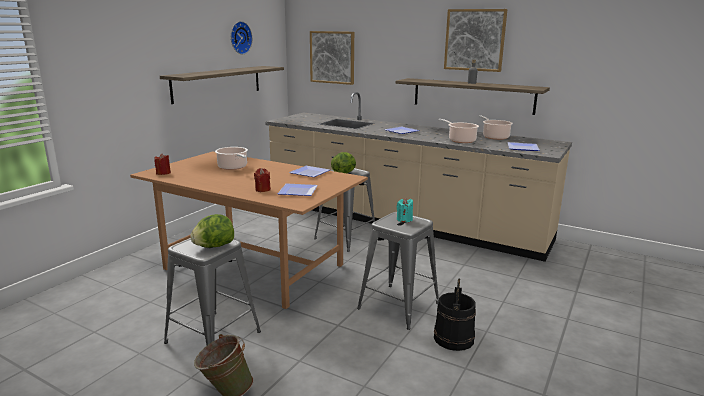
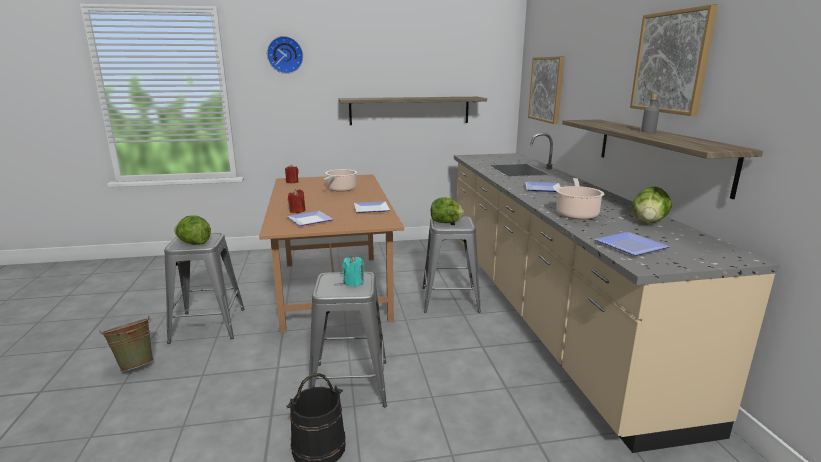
camera: 50 degrees right, 0 degrees up
(239, 37) = (445, 65): wall clock -> wall clock (285, 55)
(494, 137) = (648, 222): cooking pot -> lettuce

